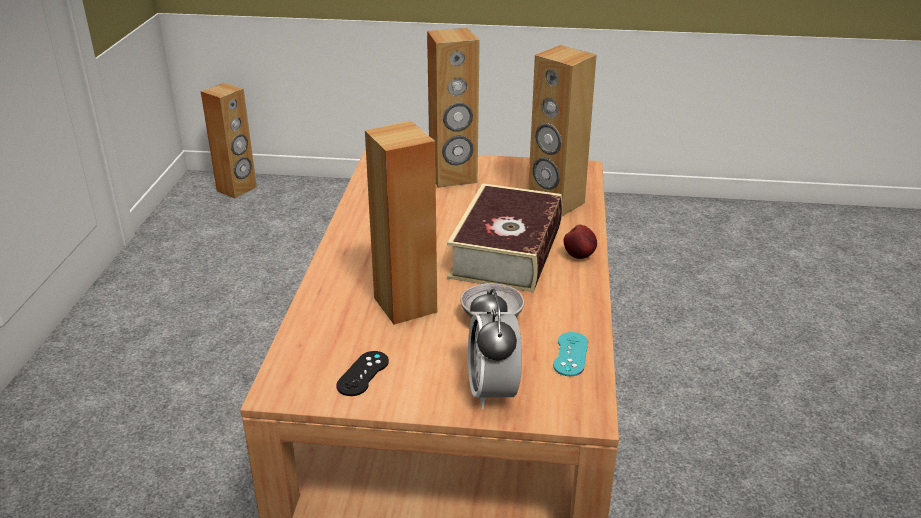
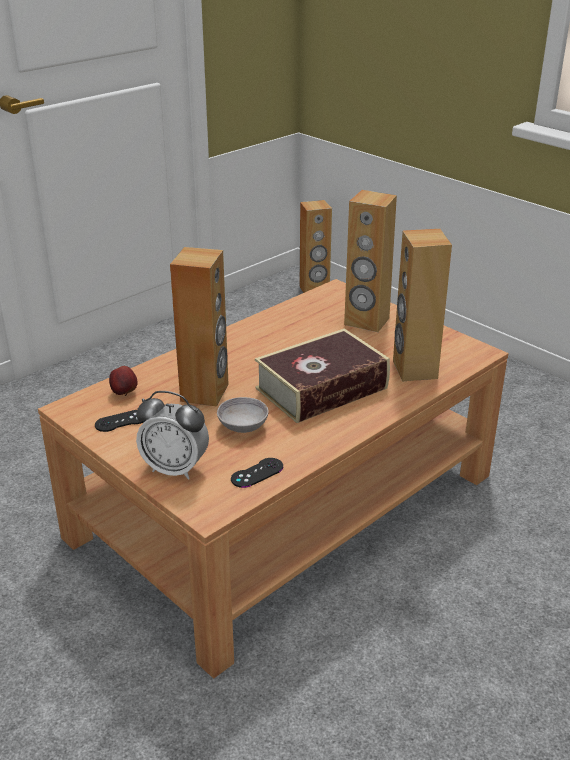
camera: 40 degrees right, 0 degrees up
(492, 391) = (175, 469): alarm clock -> alarm clock turned 105 degrees counterclockwise
(570, 354) = (257, 473): turquoise game controller -> black game controller
(579, 256) = (369, 414): apple -> apple (124, 393)

